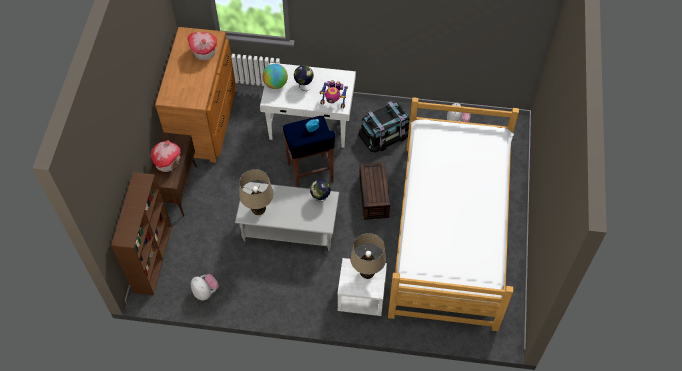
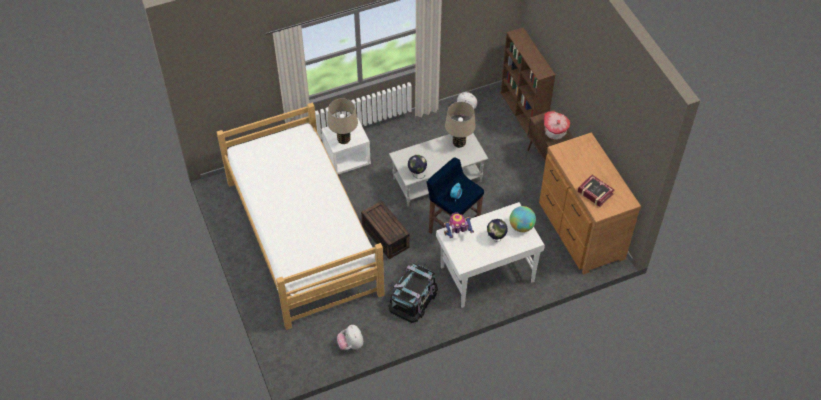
camera: 150 degrees right, 5 degrees down
(204, 52) = (595, 193): toy house -> book

